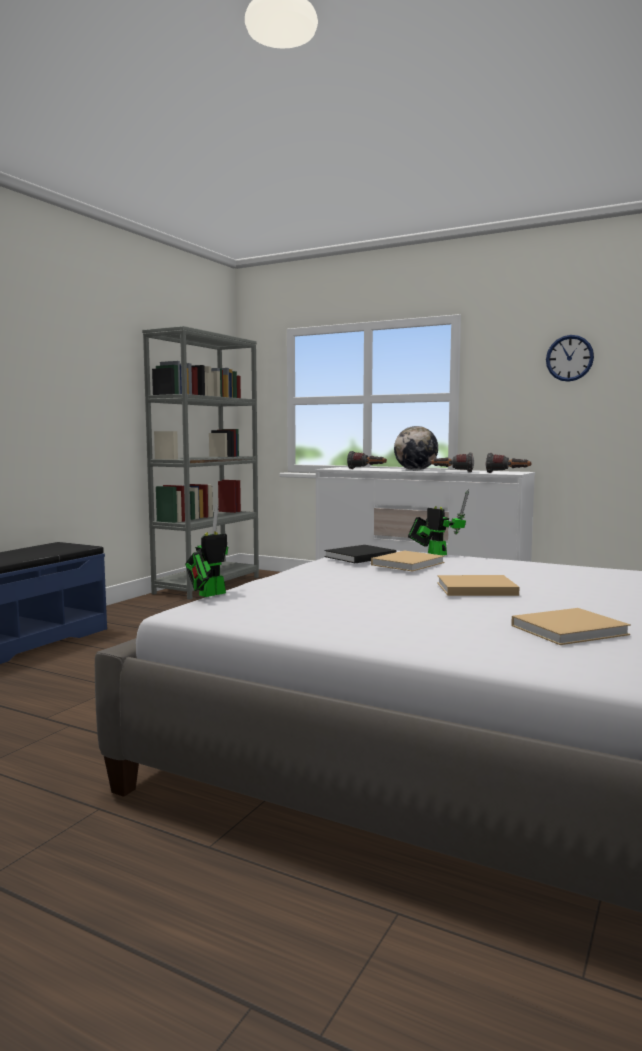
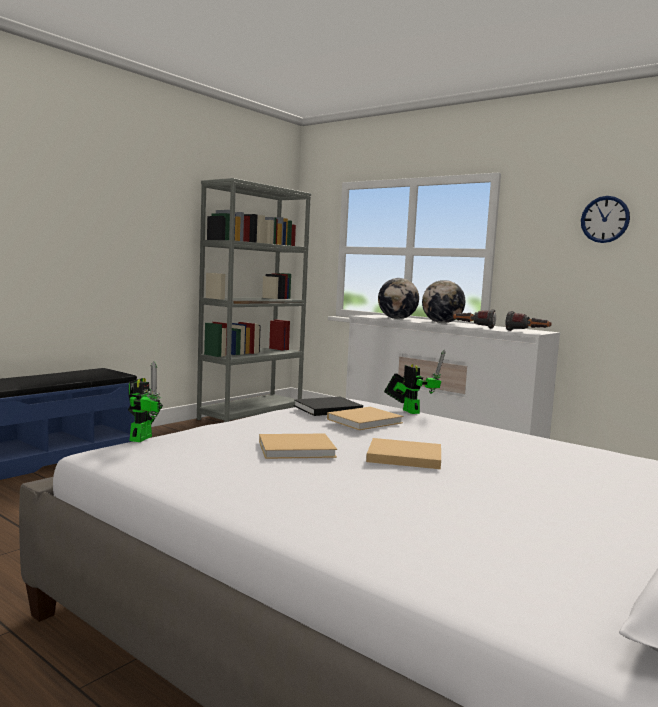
camera: 10 degrees right, 0 degrees up
(208, 594) = (143, 437): toy robot -> toy robot turned 135 degrees clockwise
(367, 469) = (397, 319): flashlight -> globe
(571, 630) = (453, 518): beige book -> beige book (299, 449)

